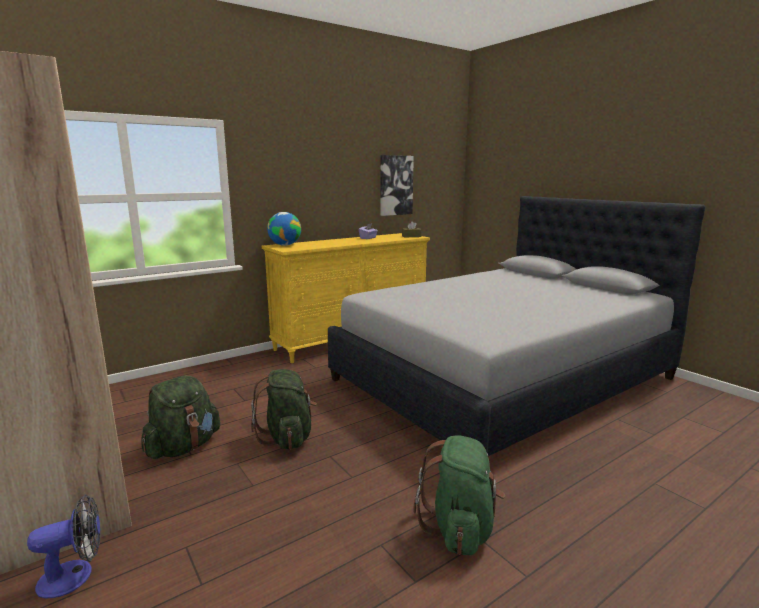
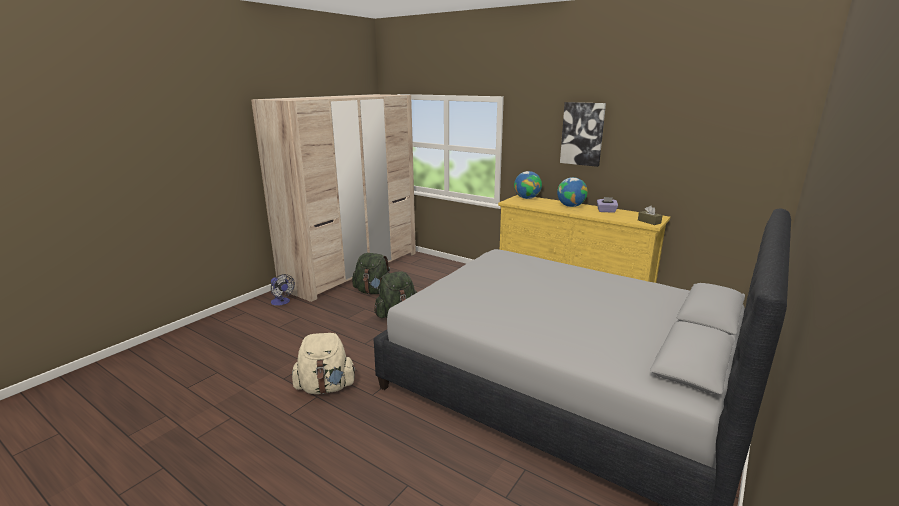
camera: 70 degrees right, 5 degrees up
(337, 241) = (570, 206): none -> globe
(395, 185) = (670, 162): picture -> picture (582, 134)
(460, 528) = (326, 387): green backpack -> beige backpack

